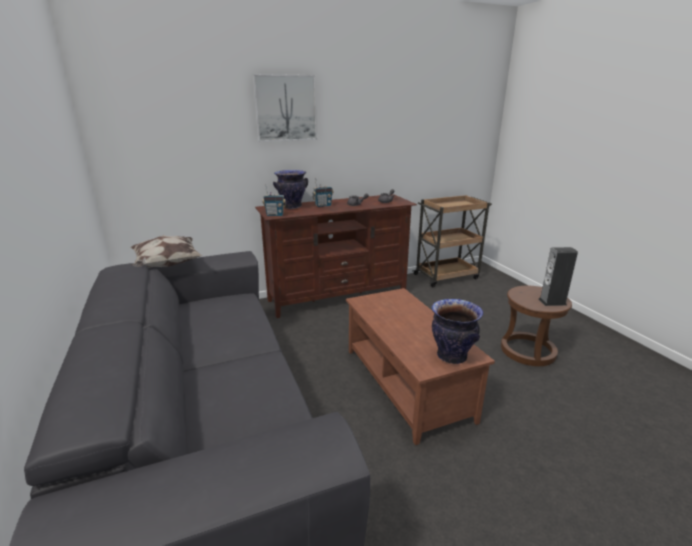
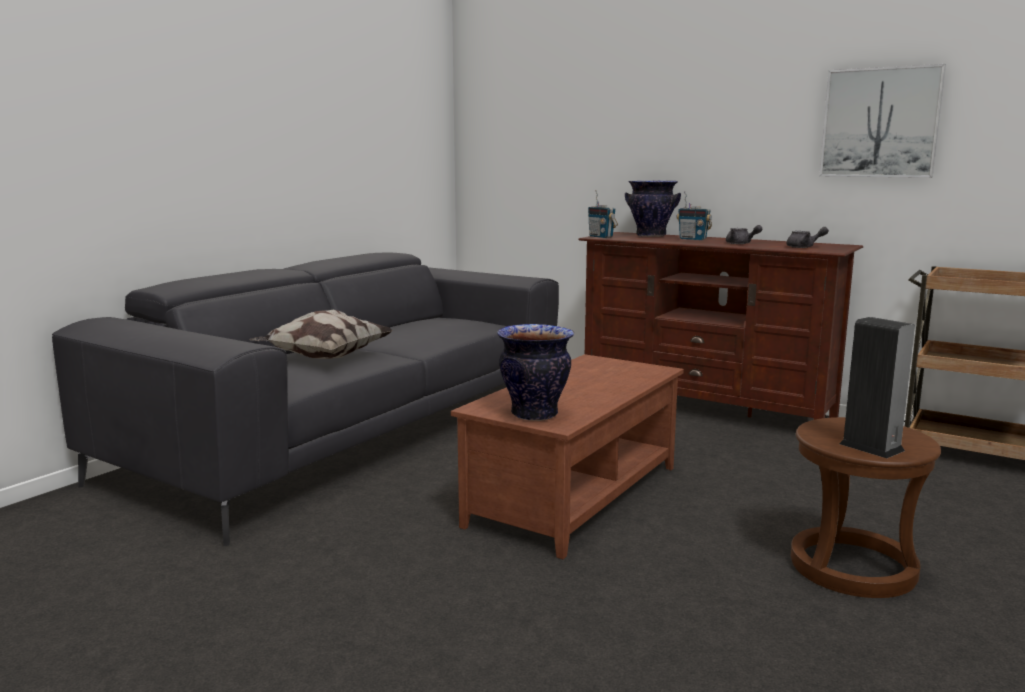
camera: 55 degrees right, 10 degrees down
(166, 265) = (451, 271): pillow -> pillow (323, 358)
(285, 108) = (675, 87): picture -> picture (880, 123)

